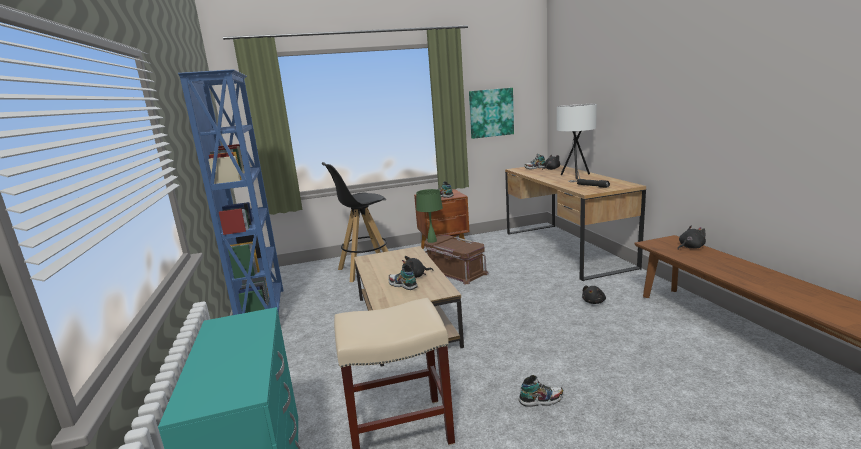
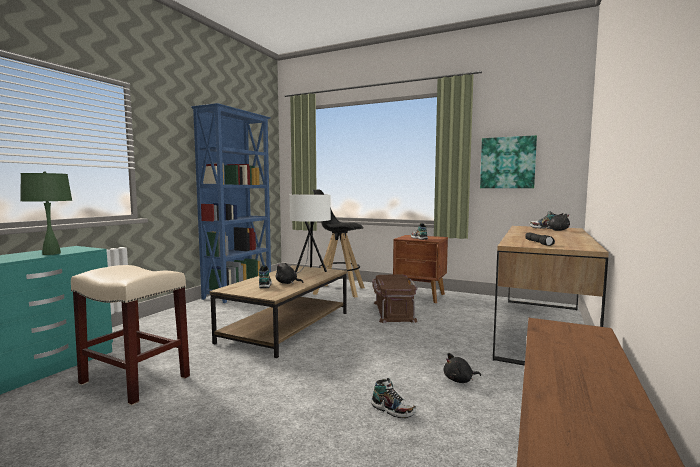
camera: 40 degrees right, 10 degrees down
(432, 241) = (383, 275): green table lamp -> green table lamp (52, 253)
(541, 400) = (231, 418): shoe -> shoe (393, 410)
(575, 177) = (554, 236): white table lamp -> white table lamp (309, 271)
(690, 247) = (590, 342): black plush toy -> none

